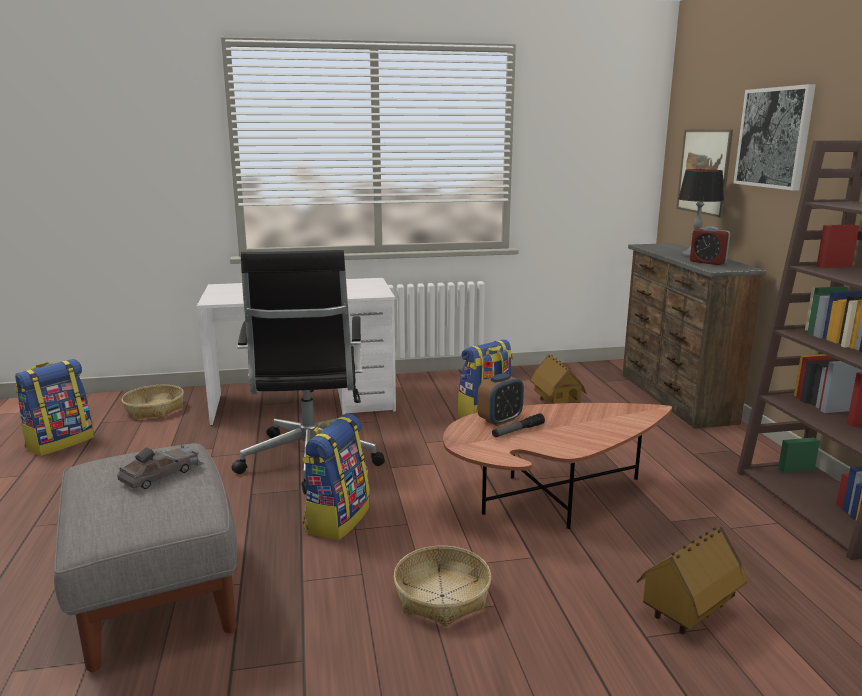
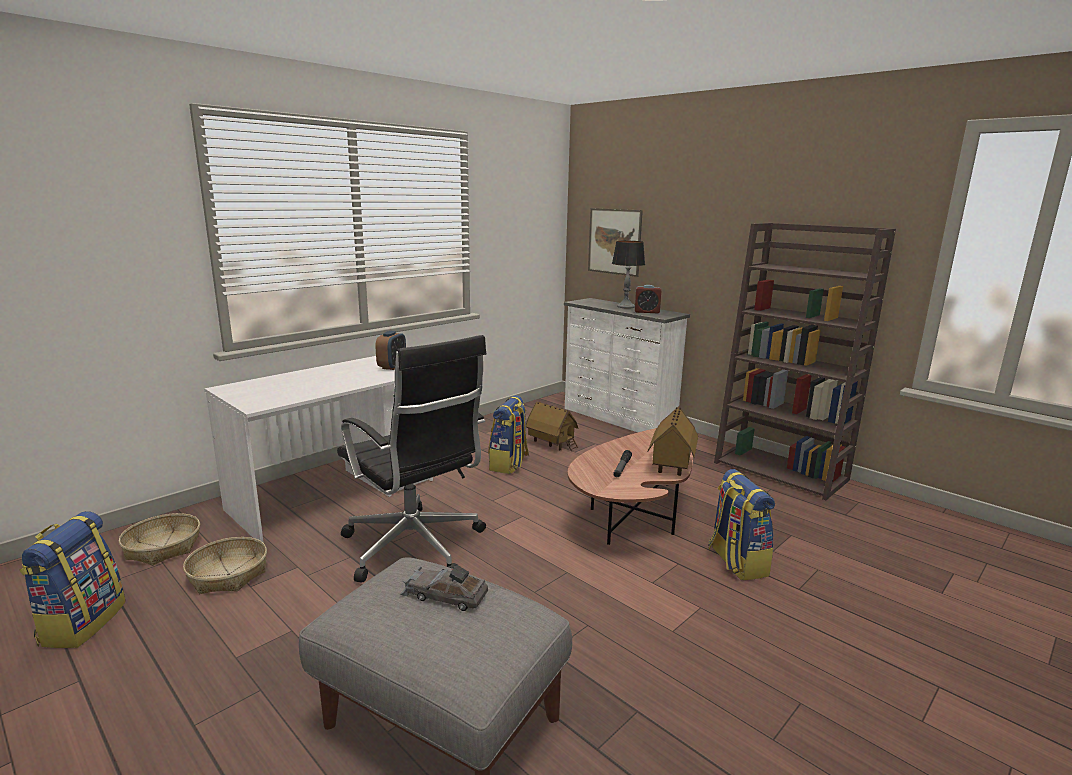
camera: 35 degrees left, 0 degrees up
(163, 474) = (444, 595): grey toy car -> grey toy car turned 75 degrees counterclockwise
(336, 519) = (509, 589): backpack -> backpack (736, 562)
(442, 596) = (662, 616): basket -> basket (229, 574)
(500, 420) = (598, 463): alarm clock -> alarm clock (392, 367)
(674, 398) = (618, 419): brown dresser -> white dresser
(687, 612) = (799, 564): toy house -> toy house (671, 466)
(774, 138) = (685, 218): picture -> none

